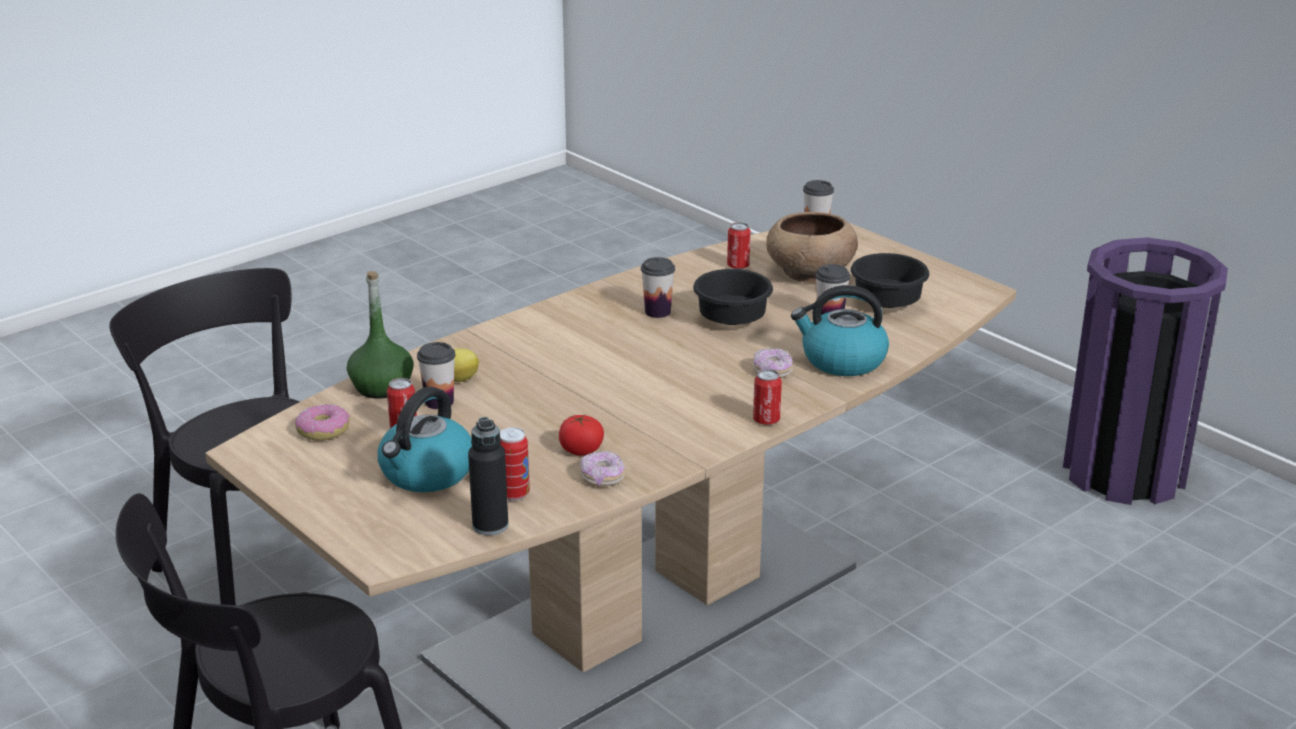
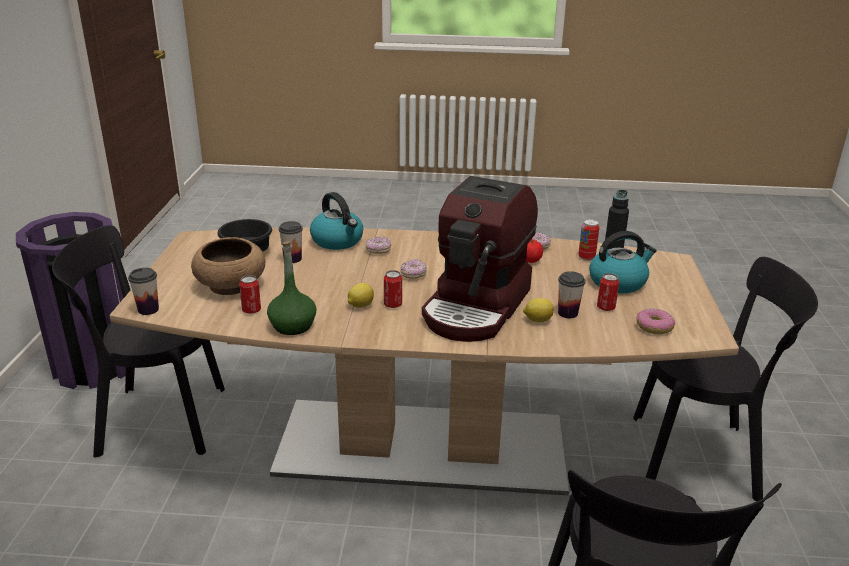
camera: 135 degrees left, 0 degrees up
(382, 387) = (591, 338): green bottle -> green bottle (292, 326)
(544, 364) = (477, 307): none -> coffee machine
(657, 312) = (360, 305): cup -> lemon
(673, 364) = (413, 275): none -> donut
(729, 320) = (337, 282): black bowl -> none
(766, 420) = (426, 236): can -> can (393, 305)
(939, 473) = (155, 420): none -> black chair

